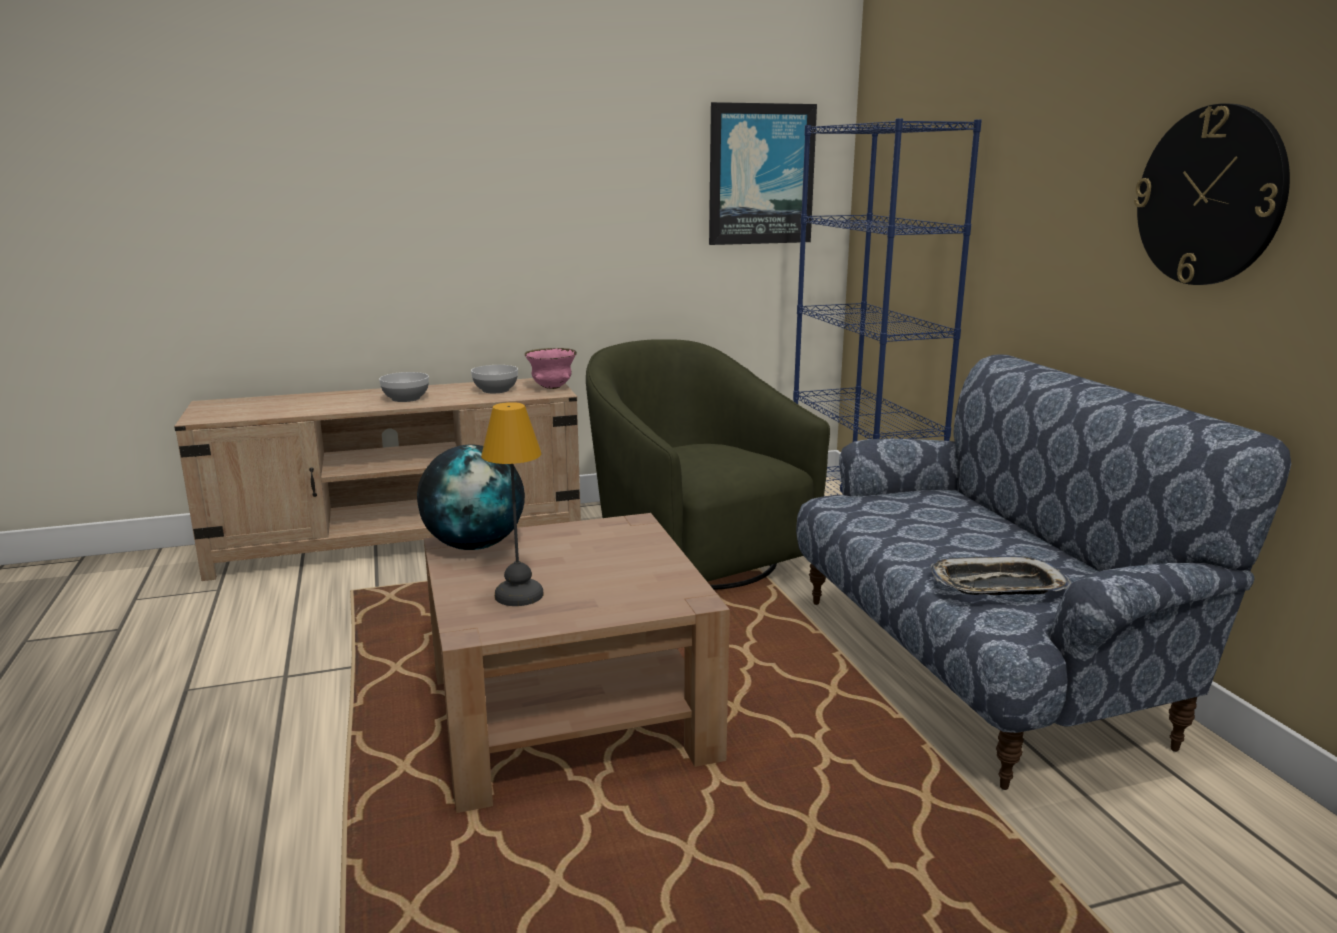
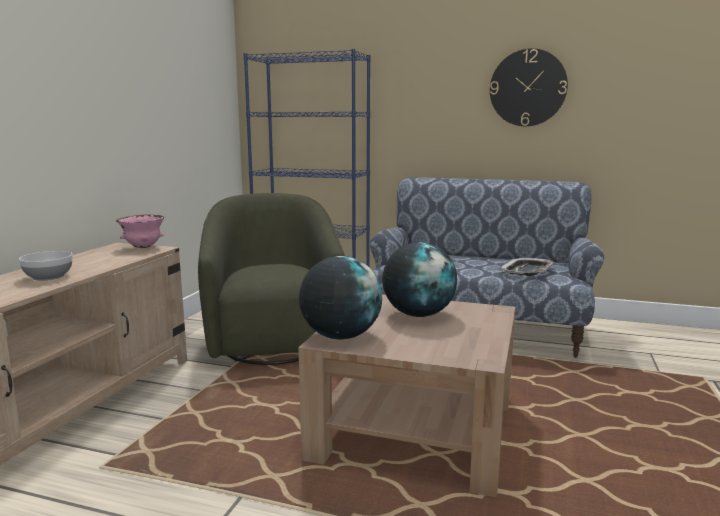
camera: 55 degrees left, 5 degrees down
(495, 390) = (105, 257): bowl -> none
(518, 596) = (443, 340): table lamp -> none
(602, 562) = (418, 314): none -> globe
(695, 553) = (274, 340): green armchair -> green armchair turned 75 degrees clockwise
(761, 174) = (203, 86): picture -> none

